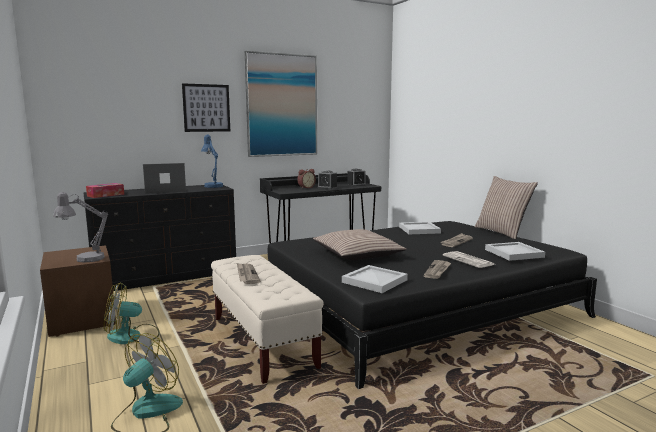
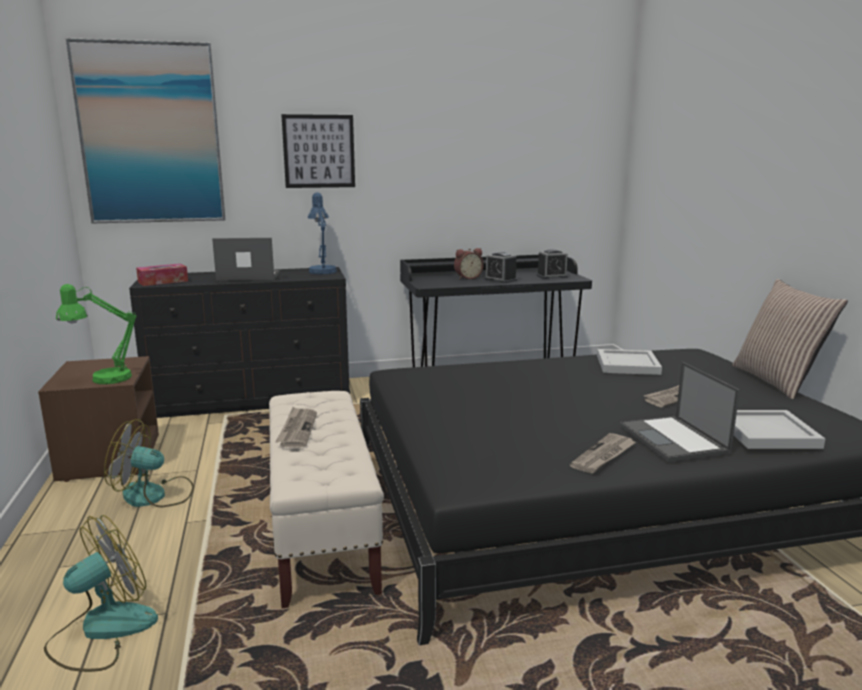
camera: 15 degrees right, 5 degrees up
(84, 260) = (103, 379): grey table lamp -> green table lamp
(282, 105) = (439, 145): picture -> picture (150, 134)
(357, 254) = (490, 407): pillow -> none
(374, 281) = (480, 465): white tray -> none
(469, 260) = (674, 439): newspaper -> laptop

